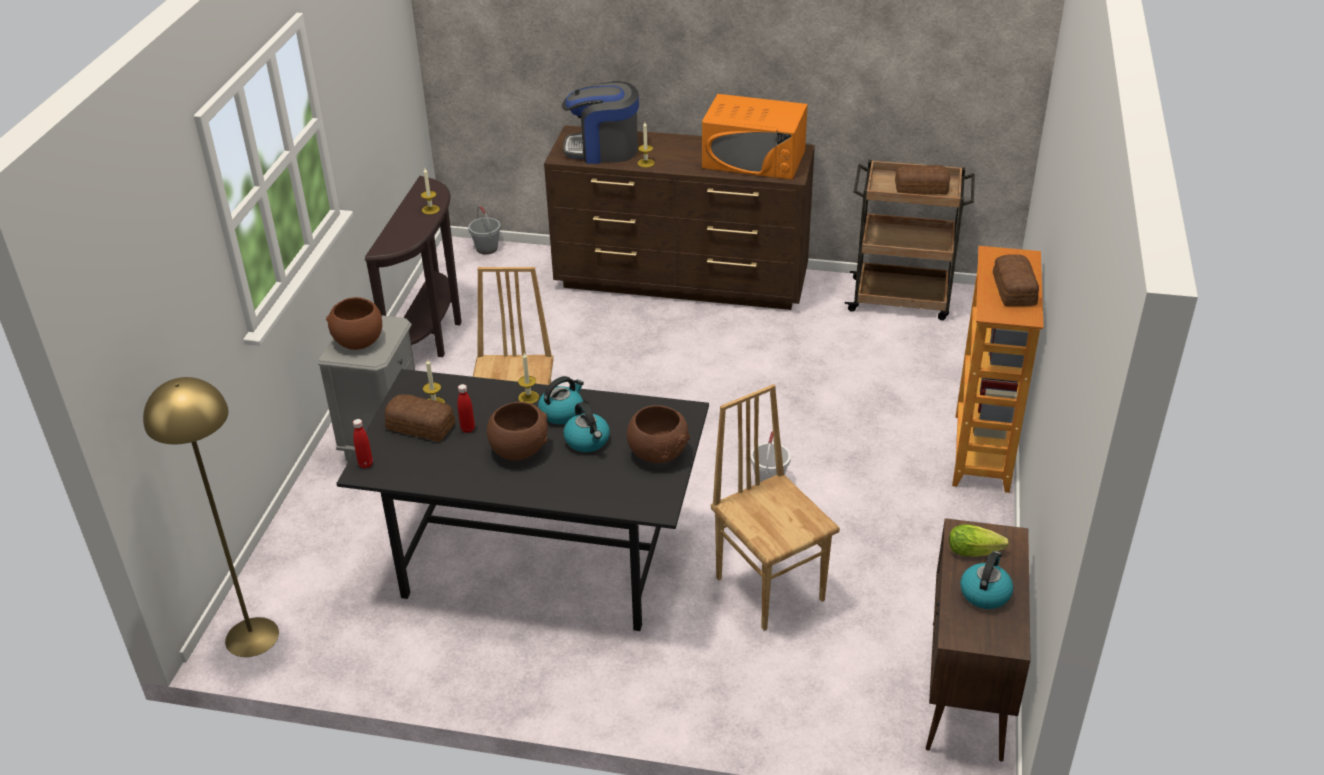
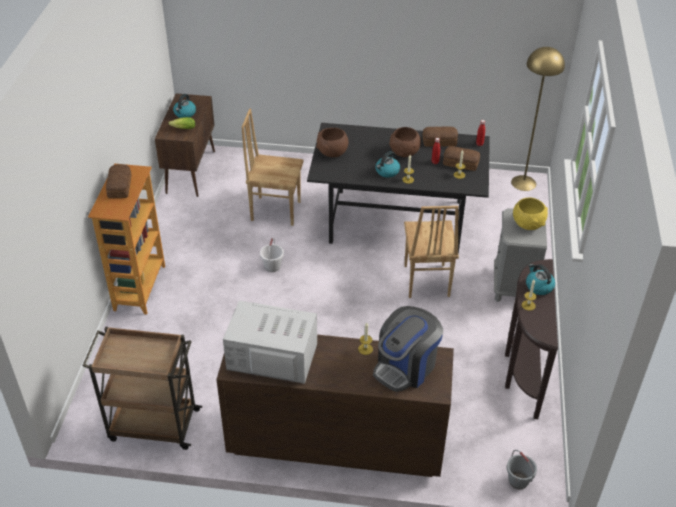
camera: 175 degrees right, 5 degrees up
(357, 341) = (528, 224): brown bowl -> yellow bowl
(587, 441) = (369, 157): kettle -> kettle (538, 286)
(603, 150) = (406, 366): coffee machine -> coffee machine turned 135 degrees clockwise
(754, 159) = (272, 356): orange microwave -> white microwave
(770, 587) = (275, 210): brown chair -> brown chair turned 135 degrees clockwise
(920, 188) = (133, 353): bread -> bread (440, 141)

